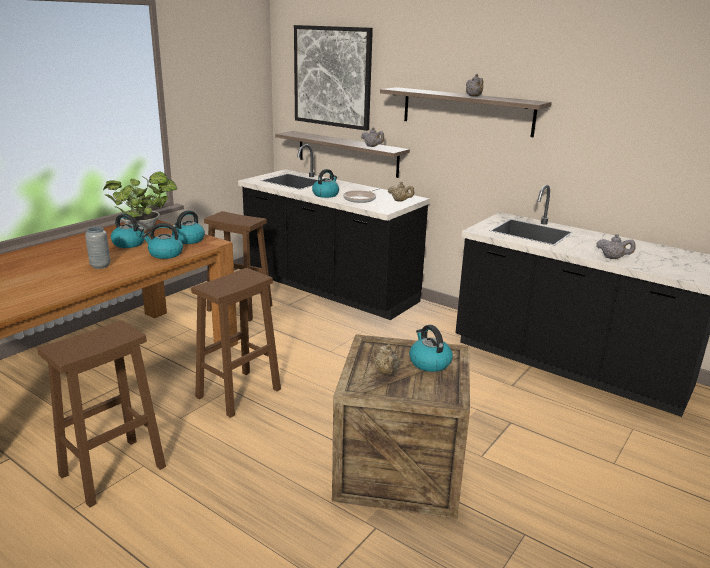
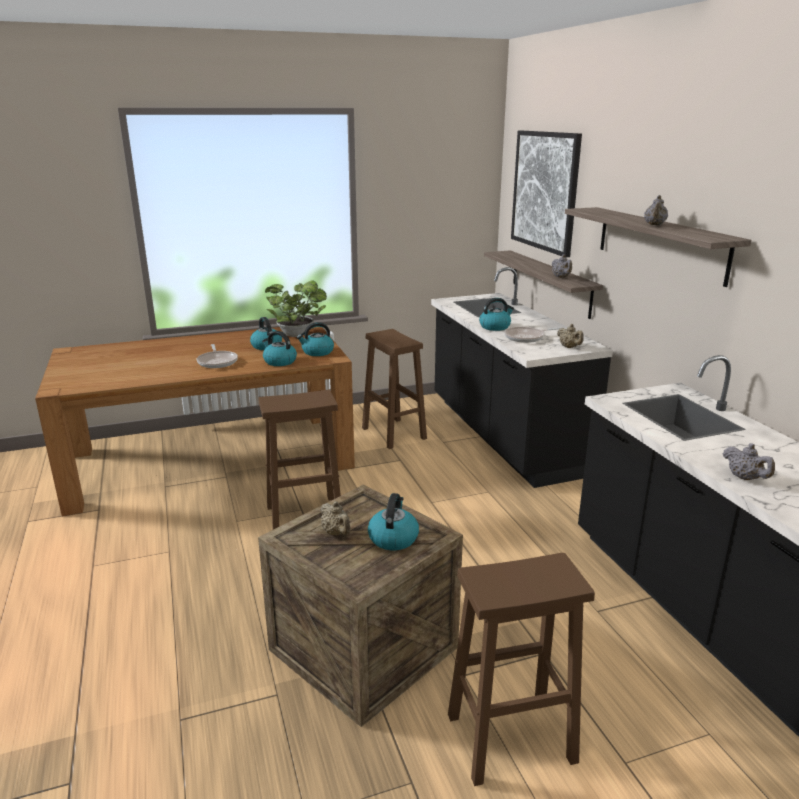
camera: 35 degrees right, 0 degrees up
(100, 266) = (217, 362): grey vase -> frying pan
(111, 472) = (144, 547): brown stool -> brown stool (508, 739)
(386, 373) = (336, 533): beige teapot -> beige teapot turned 60 degrees counterclockwise

